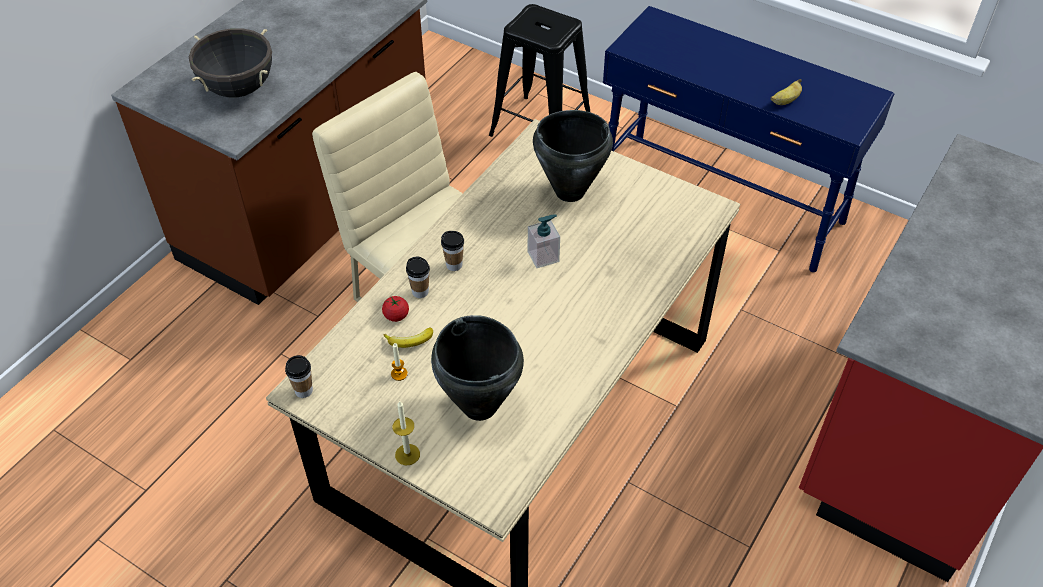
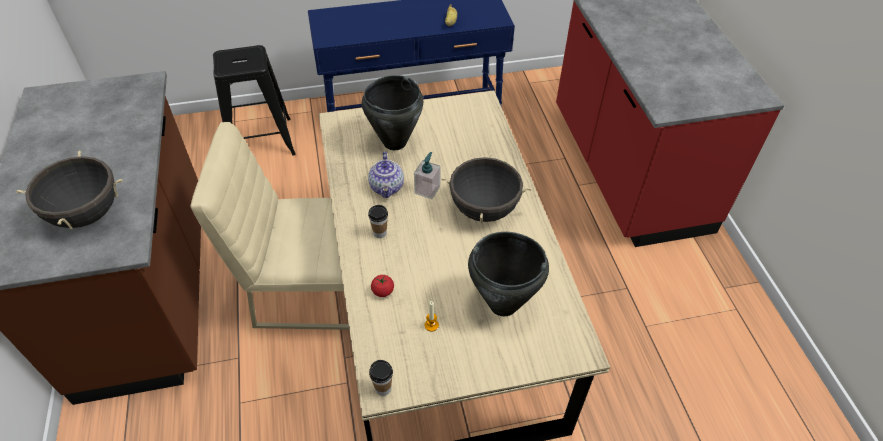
camera: 45 degrees left, 0 degrees up
(407, 454) = (500, 369): candle -> none
(410, 341) = (412, 300): banana -> none
(420, 292) = (379, 265): cup -> none
(509, 229) = (387, 188): none -> teapot
(572, 312) = (484, 210): none -> black cooking pot

